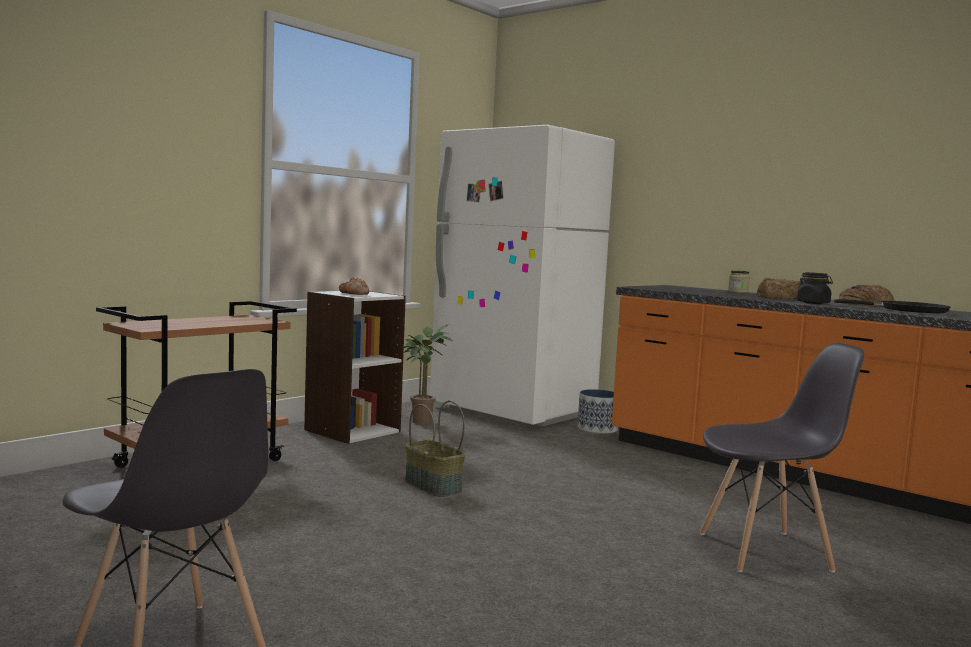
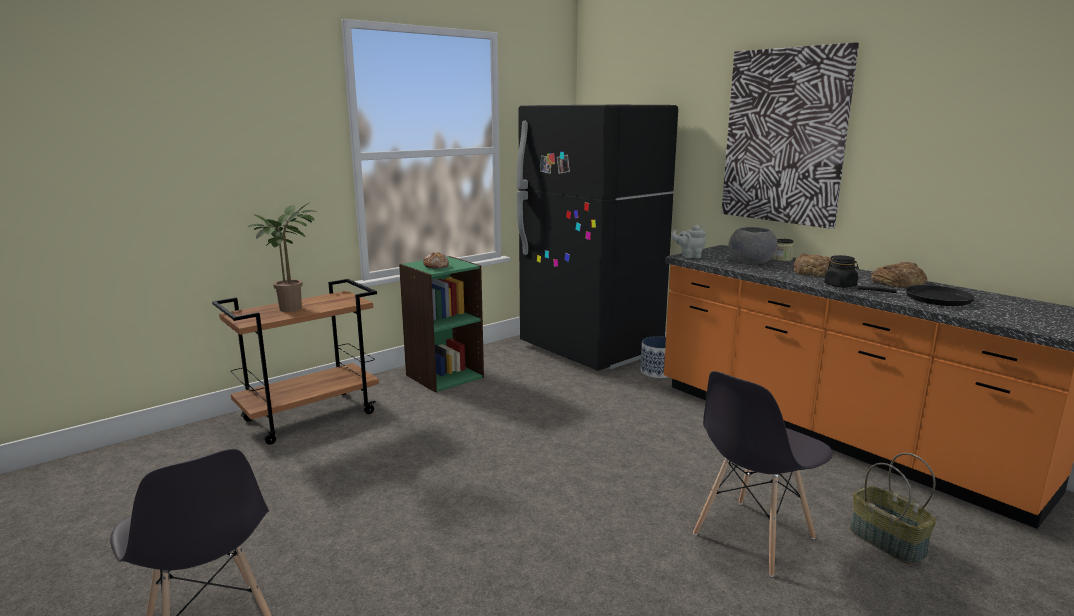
camera: 10 degrees right, 10 degrees up
(352, 430) = (444, 376): white bookcase -> green bookcase
(421, 420) = (506, 363): potted plant -> potted plant (292, 307)
(431, 486) = (485, 446): basket -> basket (885, 541)
(513, 411) = (590, 349): white fridge -> black fridge
(641, 287) = (689, 256): none -> grey teapot
(708, 291) = (750, 262): none -> grey bowl
(733, 167) = (784, 137): none -> picture
(766, 551) = (752, 537): grey chair -> grey chair turned 135 degrees clockwise

